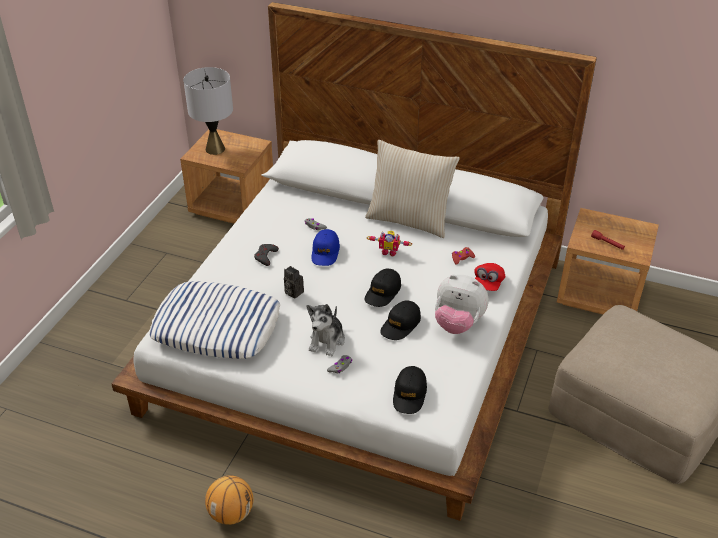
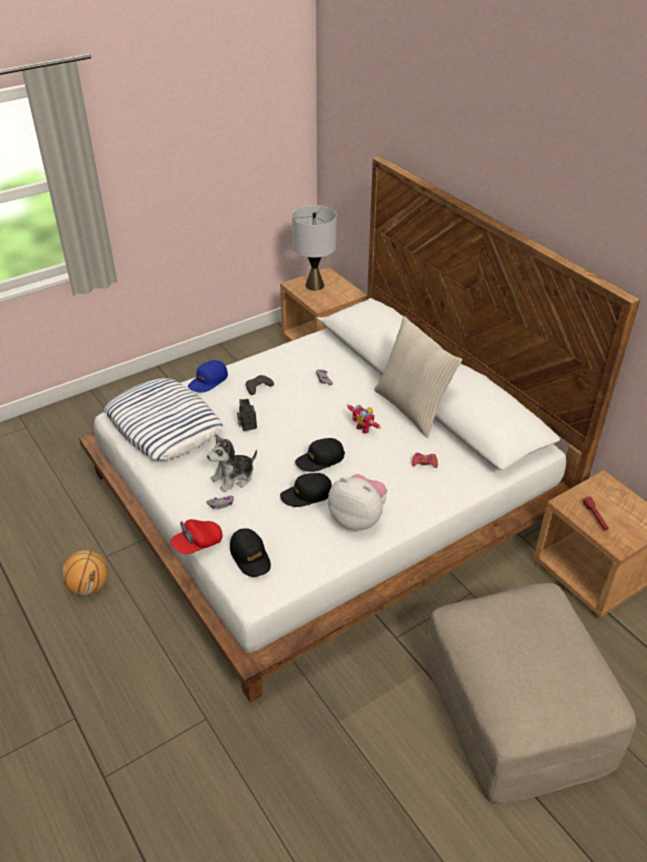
camera: 35 degrees right, 0 degrees up
(325, 252) = (308, 404): blue cap -> blue cap (208, 381)
(409, 394) = (250, 557): black cap -> black cap turned 75 degrees counterclockwise
(458, 324) = (358, 519): plush toy -> plush toy turned 150 degrees clockwise
(488, 284) = (424, 497): red cap -> red cap (197, 544)

